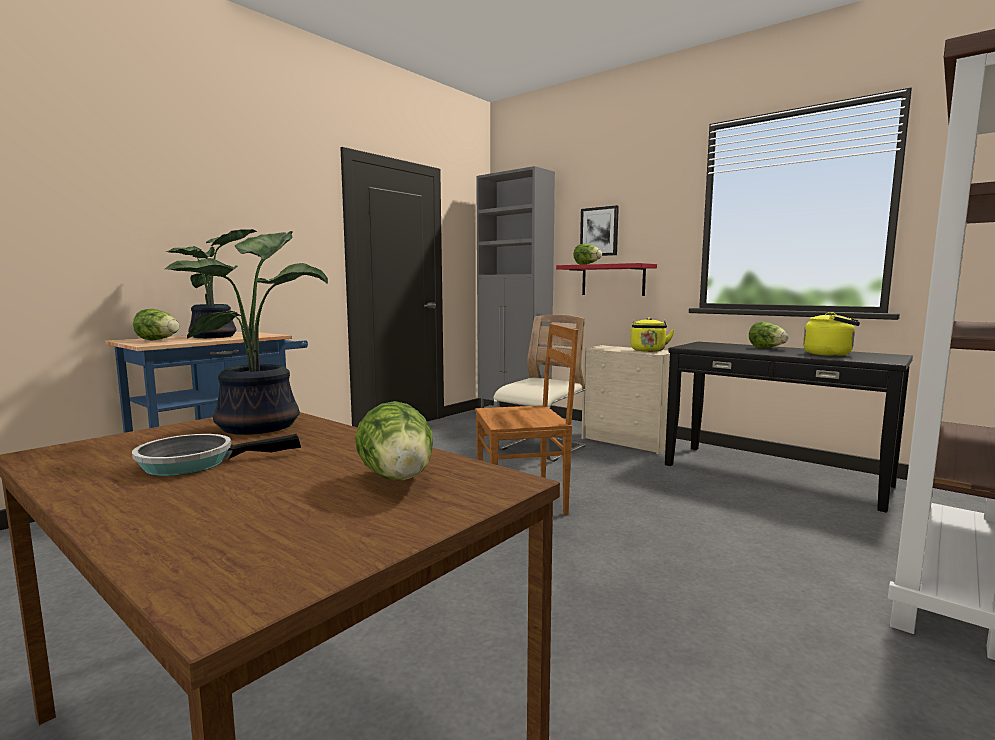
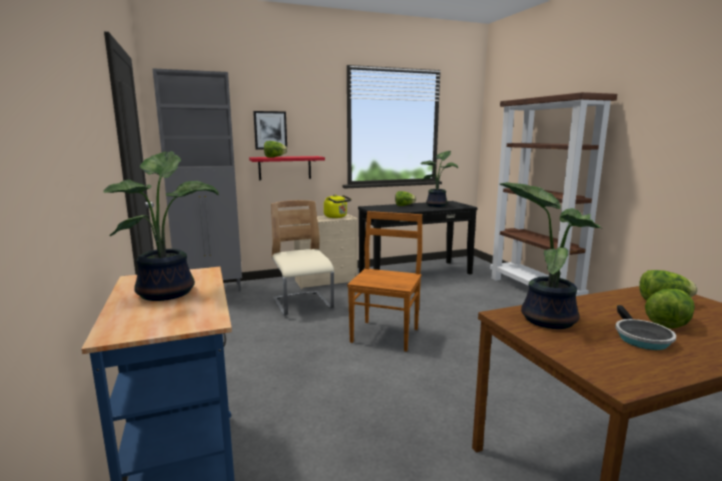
camera: 60 degrees left, 5 degrees up
(159, 340) = (158, 317): lettuce -> lettuce (668, 323)
(830, 354) = (438, 205): yellow kettle -> potted plant

